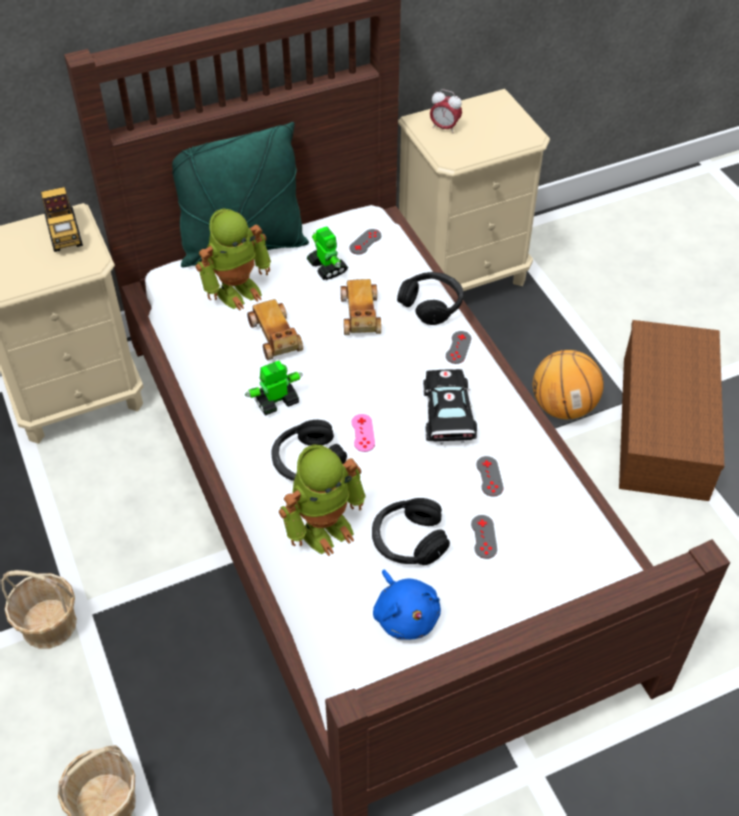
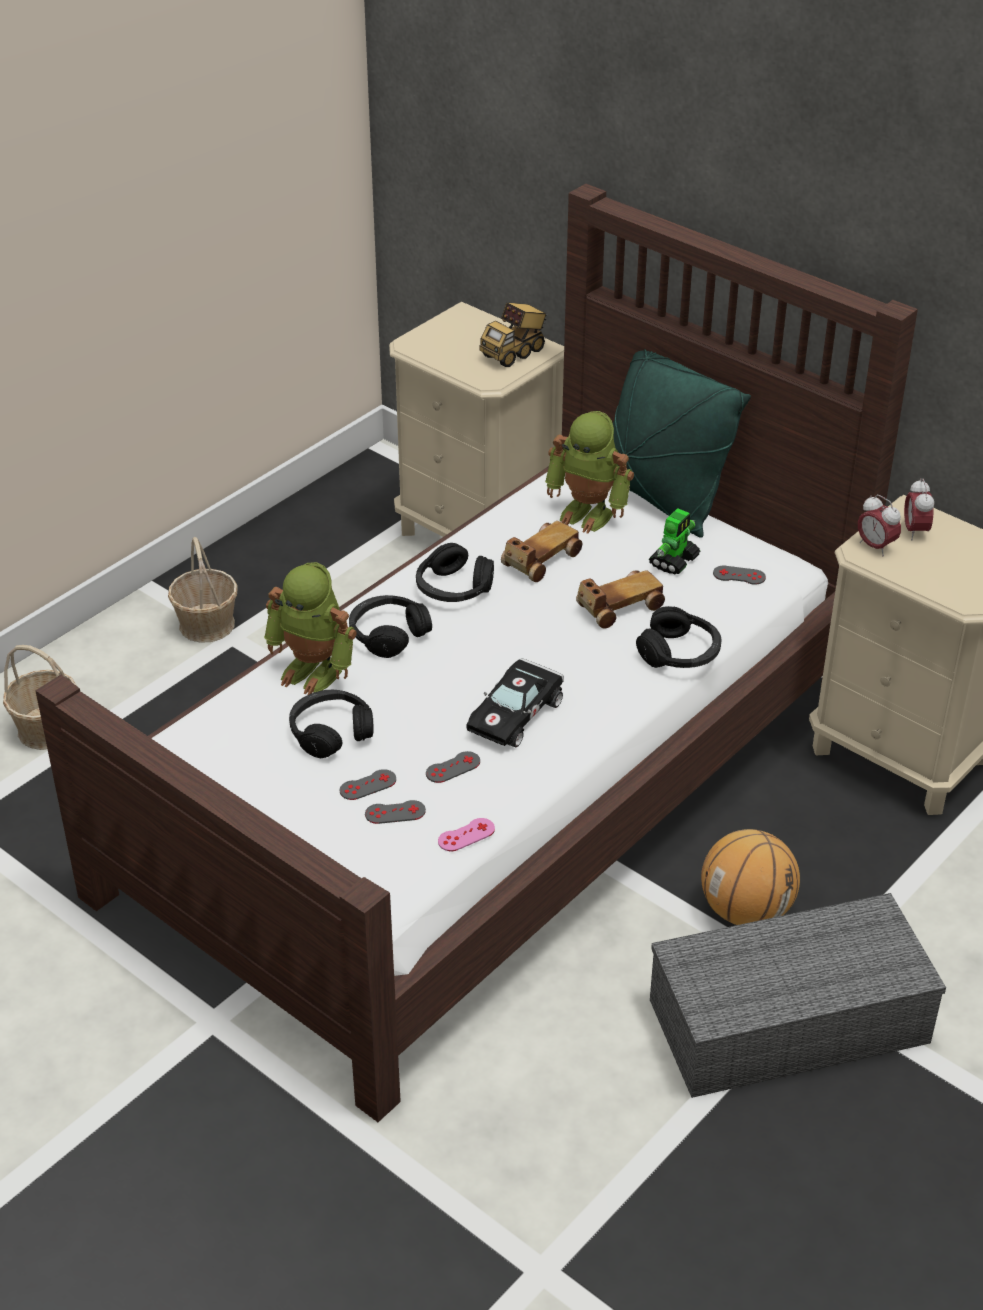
camera: 65 degrees right, 10 degrees down
(275, 401) = (453, 589): toy robot -> black headphones
(363, 433) = (452, 660): pink game controller -> pink game controller (466, 835)
(405, 615) = (238, 757): blue plush toy -> none
(448, 417) = (516, 713): black toy car -> black toy car turned 150 degrees clockwise
(450, 151) = (875, 546): none -> alarm clock
(458, 347) = (627, 692): grey game controller -> grey game controller (395, 812)
(666, 428) = (786, 1024): brown storage box -> grey storage box

